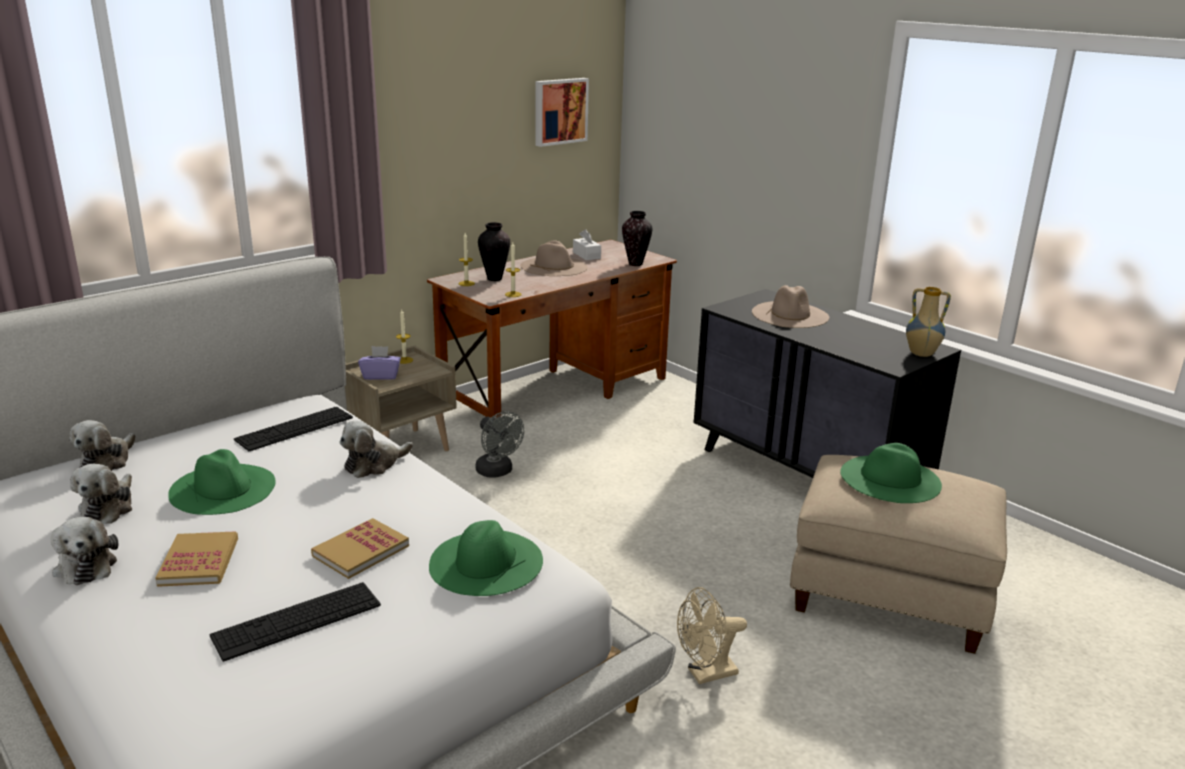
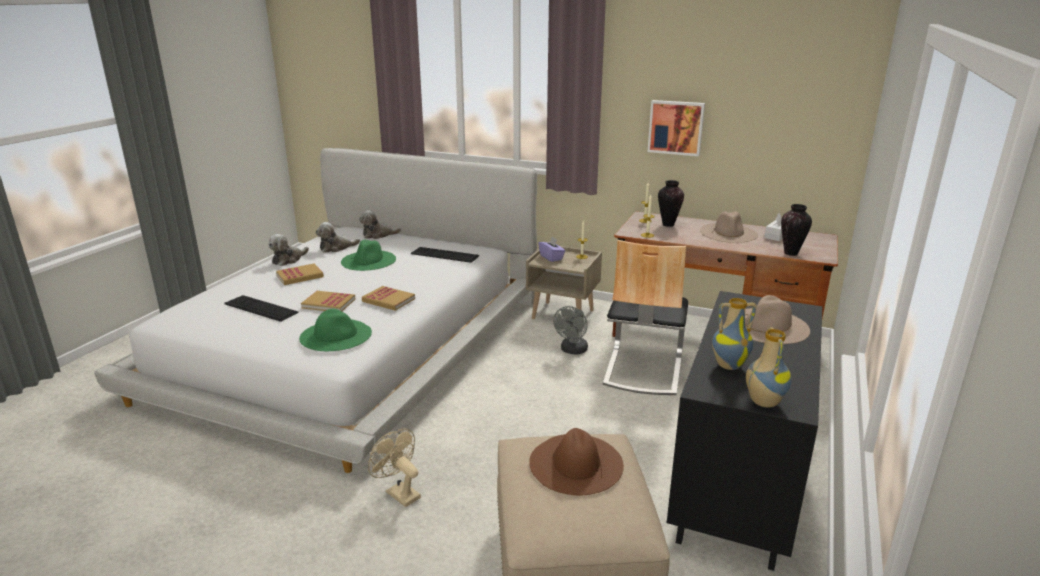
camera: 65 degrees right, 0 degrees up
(374, 464) = (423, 282): plush toy -> none
(410, 500) = (388, 300): none -> book
(559, 111) = (790, 105): picture -> picture (676, 127)
(581, 448) = (642, 369): none -> chair
(854, 346) = (729, 365): none -> vase
(890, 479) = (576, 463): green hat -> brown hat

